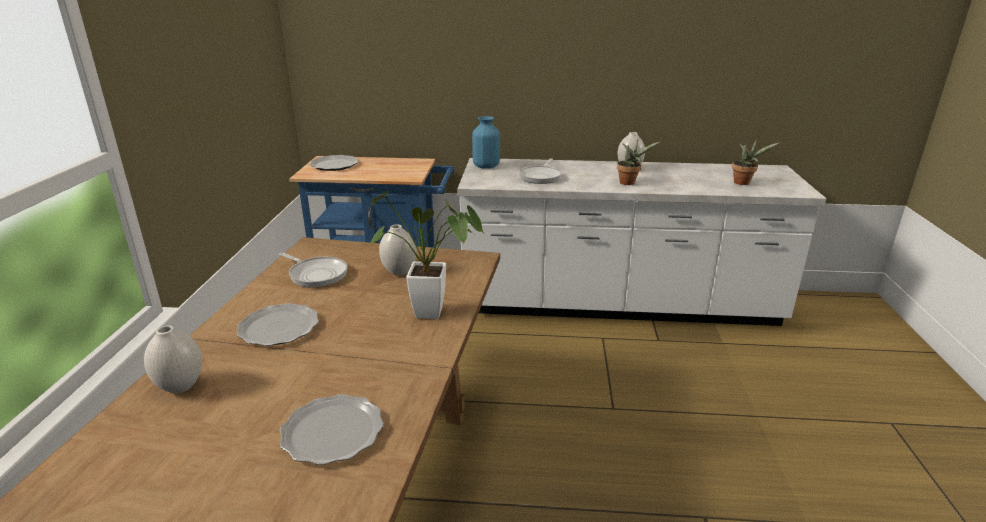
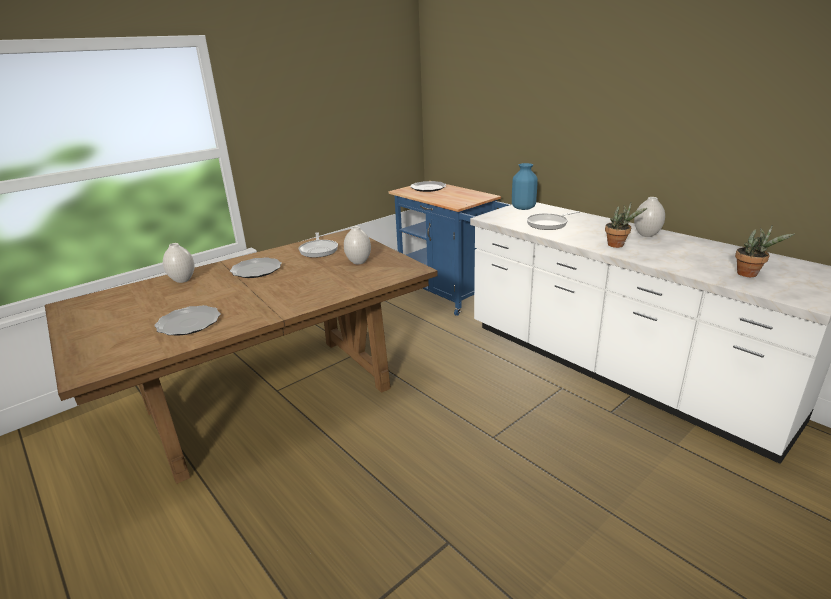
camera: 45 degrees right, 0 degrees up
(436, 313) = (331, 290): potted plant -> none

